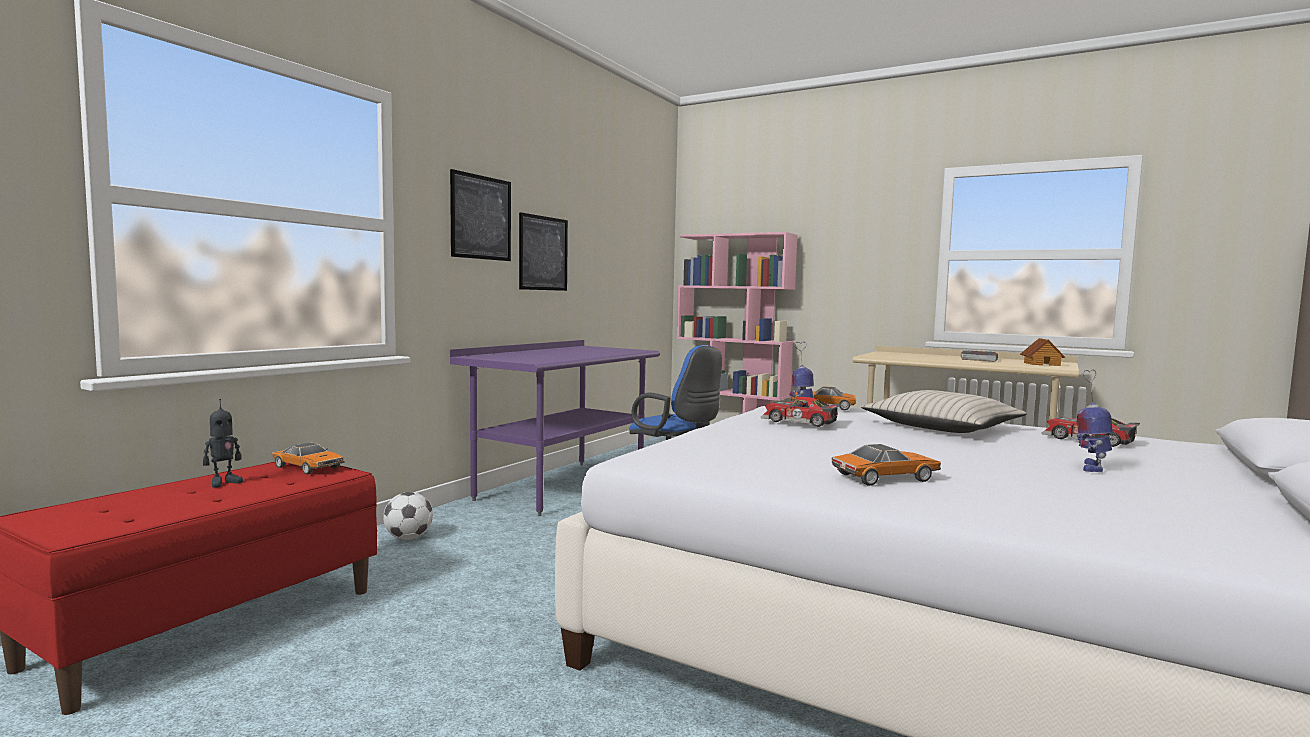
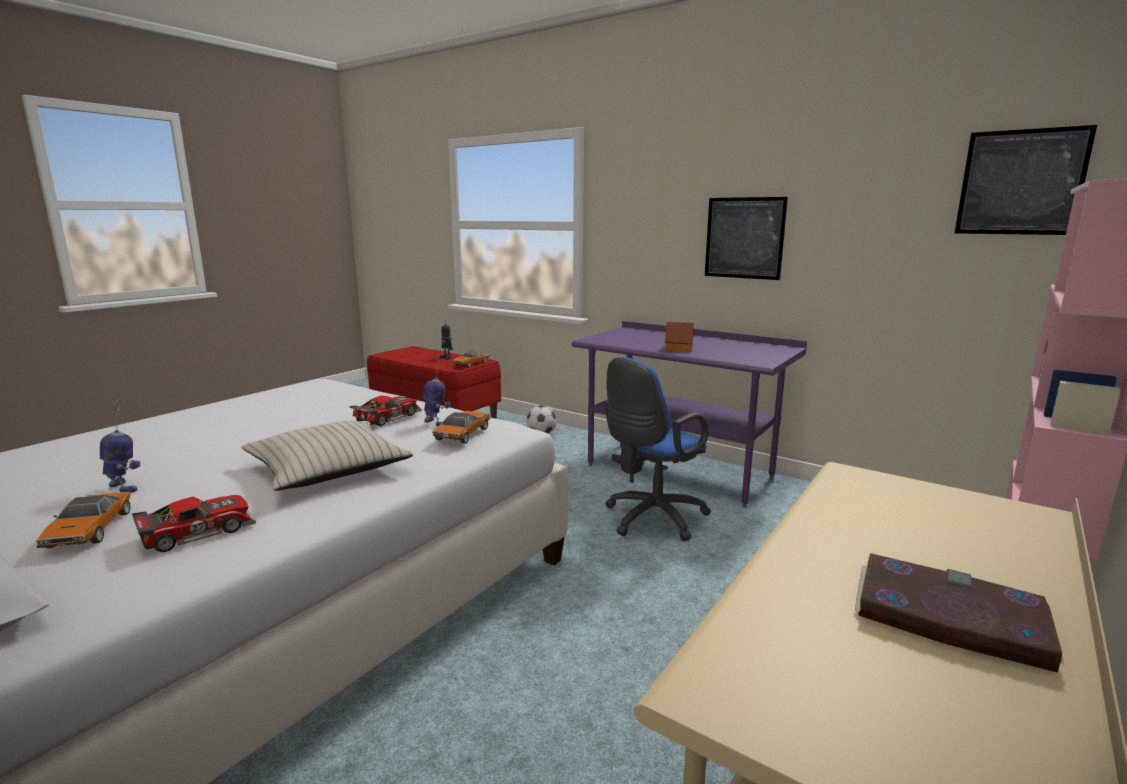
camera: 95 degrees right, 10 degrees up
(481, 217) = (661, 209): picture -> picture (1021, 182)
(885, 477) = (205, 420): toy car -> toy car (89, 530)
(1041, 364) = (856, 707): toy house -> toy house (679, 348)

